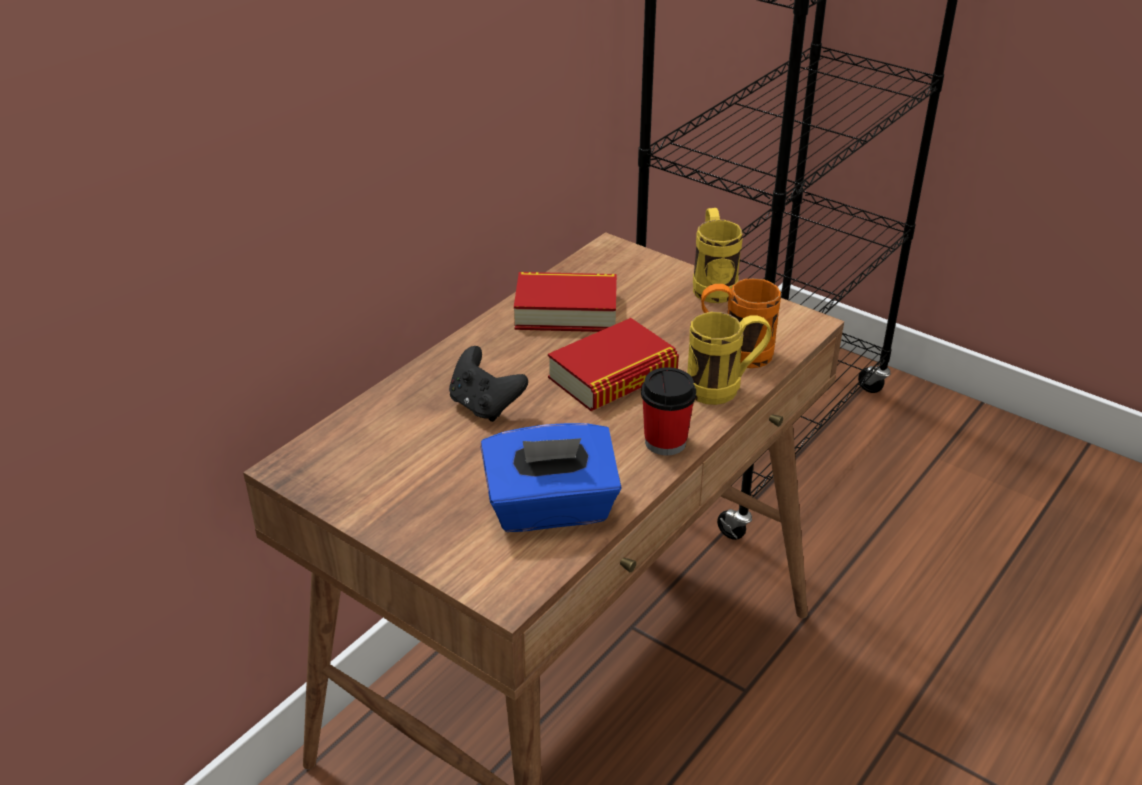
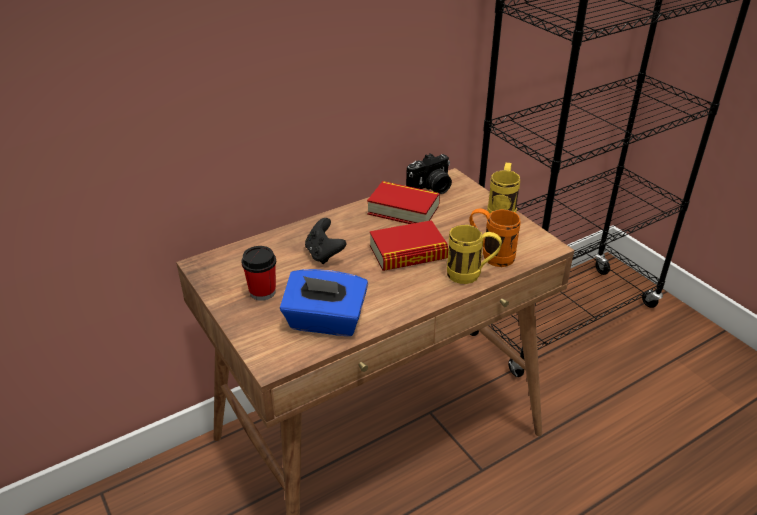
camera: 20 degrees right, 0 degrees up
(588, 269) = (431, 188): none -> camera
(665, 442) = (415, 299): cup -> cup (262, 292)

